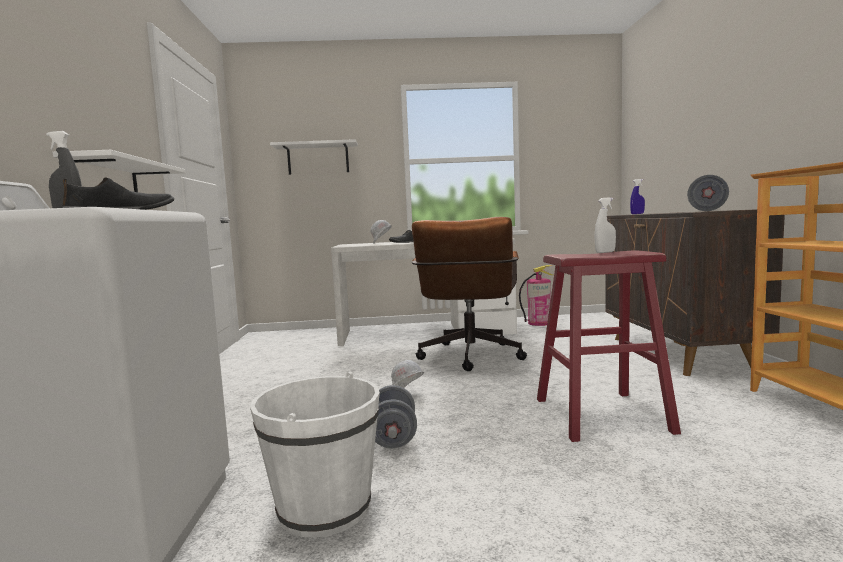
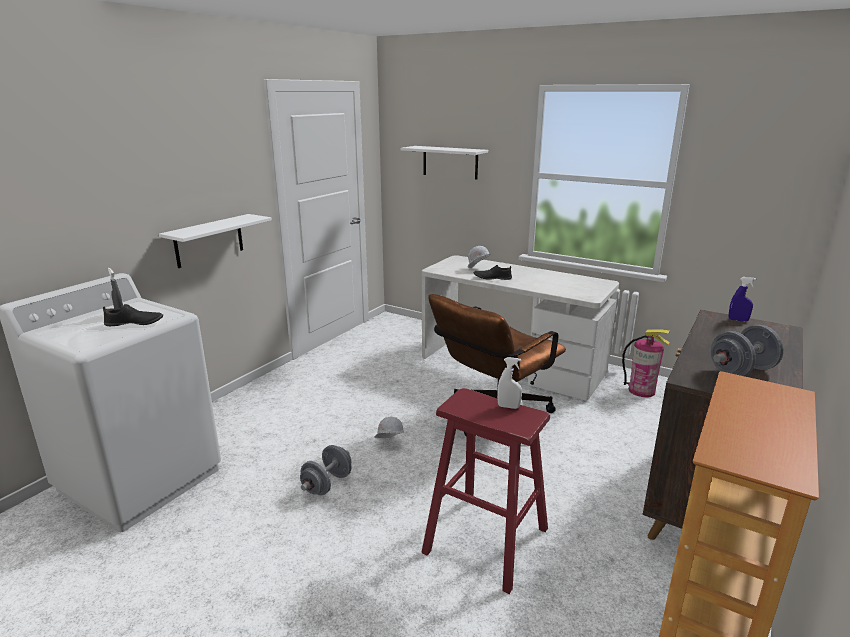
camera: 35 degrees right, 15 degrees up
(324, 508) = (230, 521): white bucket -> none

